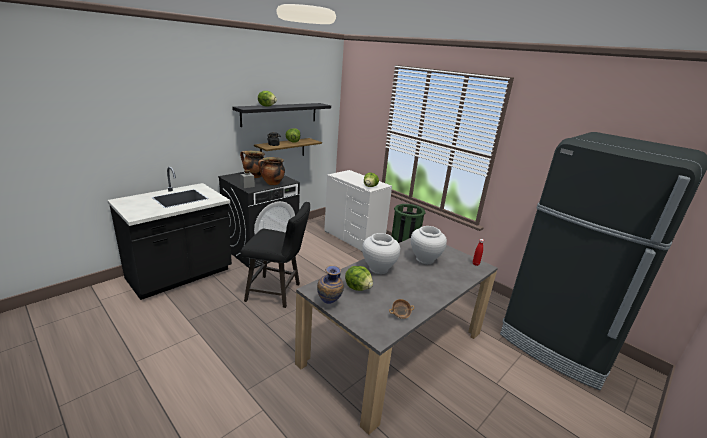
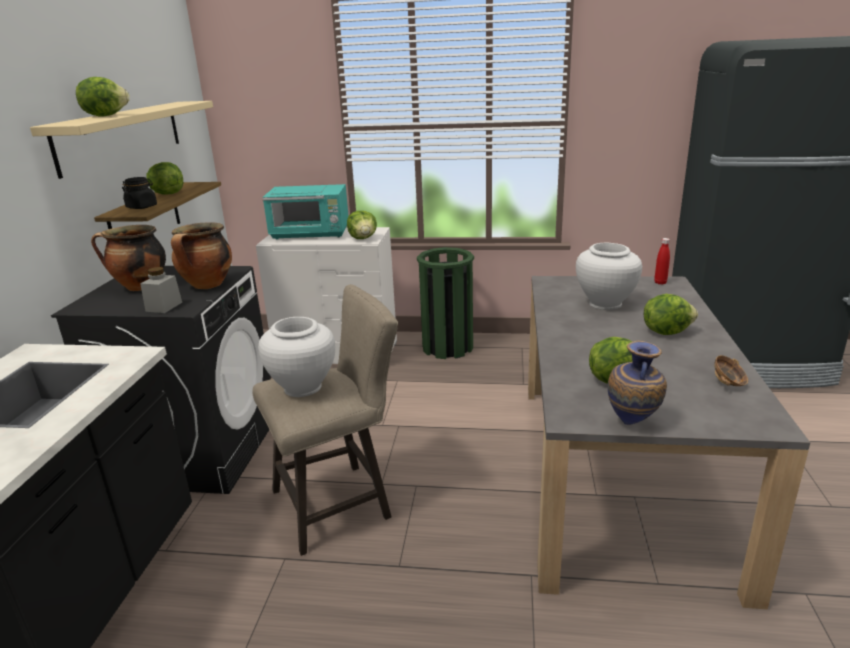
camera: 35 degrees left, 0 degrees up
(277, 292) = (340, 502): black stool -> beige stool
(280, 114) = (122, 135): black shelf -> beige shelf
(355, 177) = (311, 234): none -> turquoise microwave
(378, 269) = (584, 342): white vase -> white vase (303, 387)
(424, 283) = (666, 331): none -> lettuce

